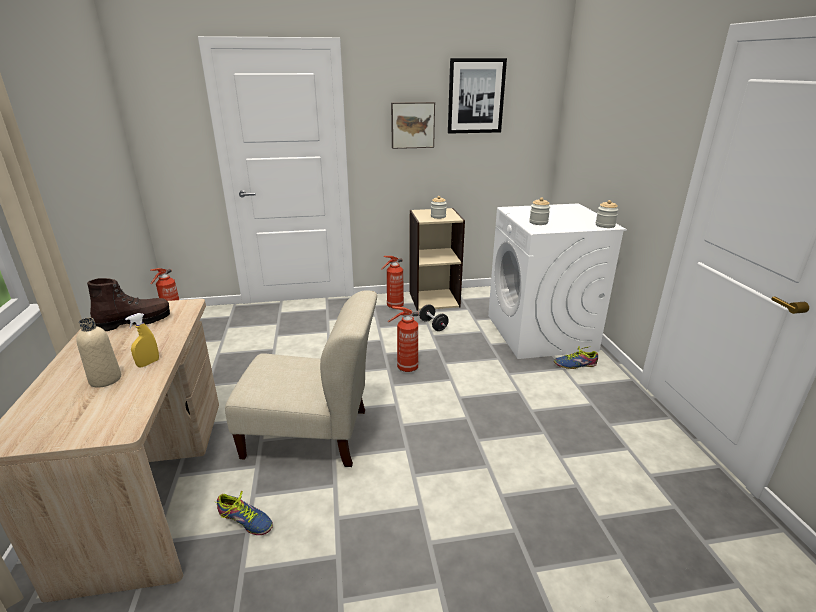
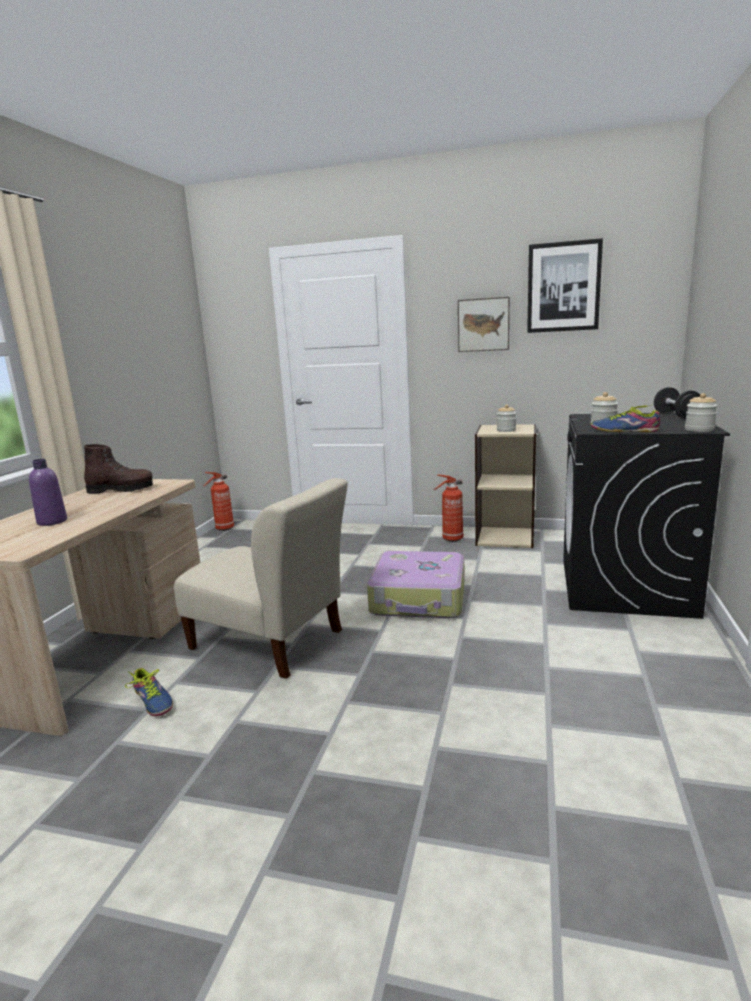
camera: 25 degrees right, 10 degrees down
(105, 379) = (52, 522): beige bottle -> purple bottle
(148, 363) = (95, 515): yellow spray bottle -> none
(406, 368) = (419, 598): fire extinguisher -> suitcase
(433, 325) = (484, 562): black dumbbell -> black dumbbell (676, 416)
(541, 333) = (626, 587): white washing machine -> black washing machine
(575, 364) = (652, 628): shoe -> shoe (624, 431)

